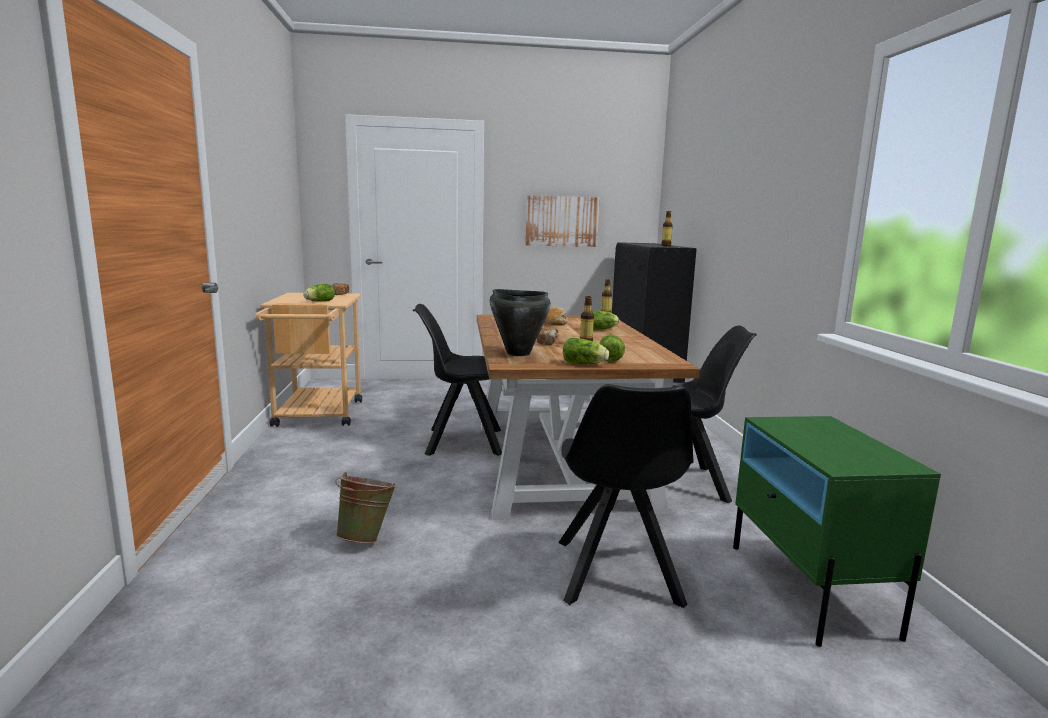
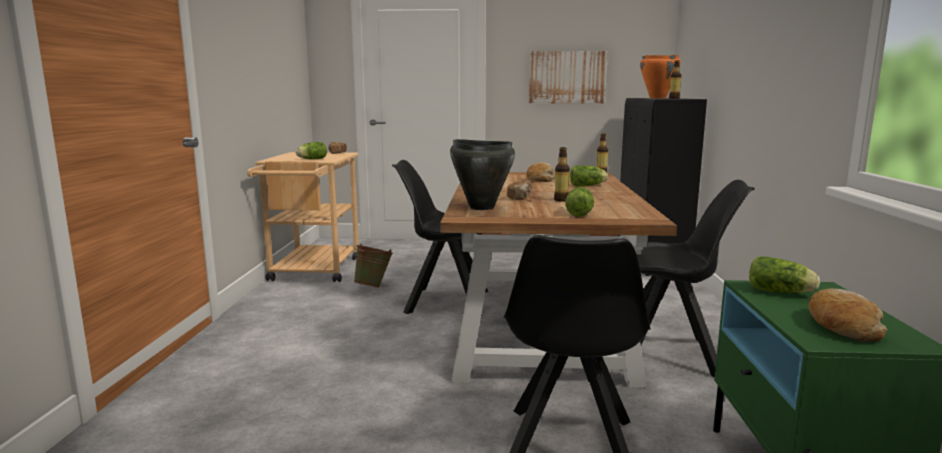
camera: 10 degrees right, 0 degrees up
(367, 538) = (319, 393): green bucket -> green bucket (374, 287)
(585, 364) = (547, 218): lettuce -> lettuce (781, 292)
(650, 244) = (658, 98): none -> orange cooking pot
(850, 454) = (841, 326): none -> bread

